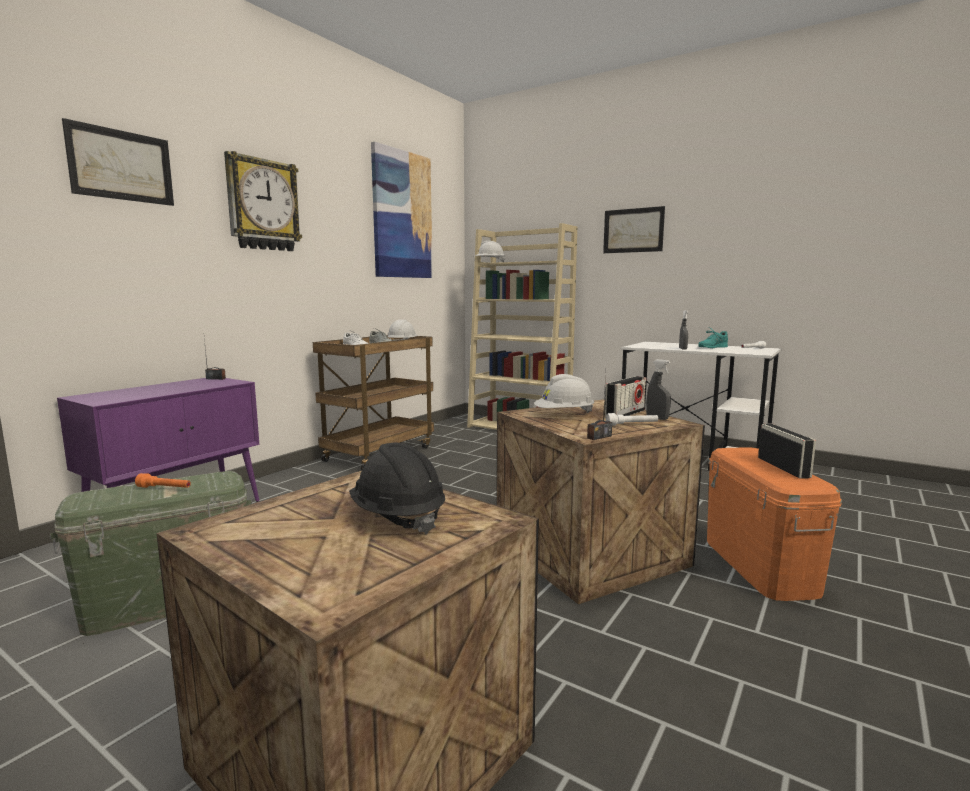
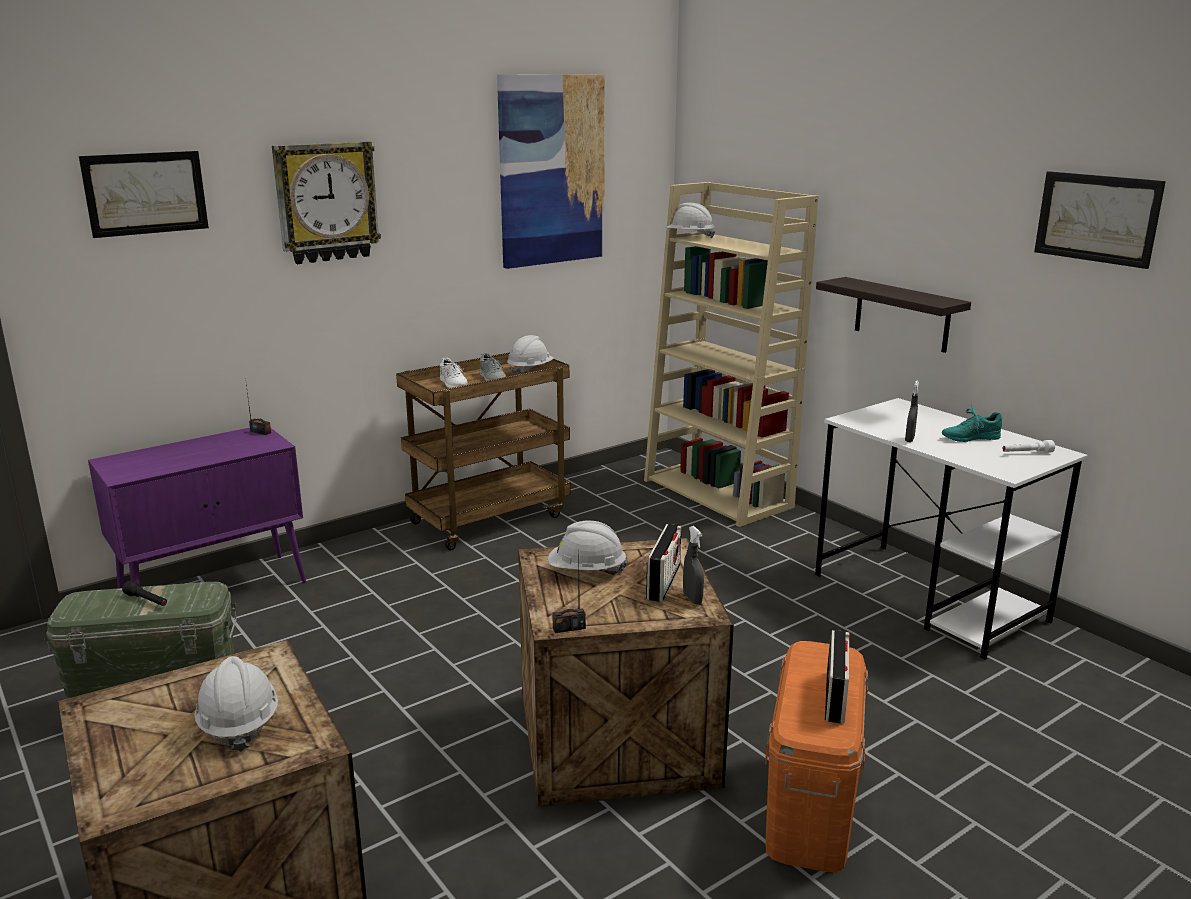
camera: 20 degrees right, 10 degrees up
(164, 488) = (147, 601): orange flashlight -> black flashlight
(397, 518) = (239, 724): black hard hat -> white hard hat
(625, 414) = (663, 582): radio -> radio turned 45 degrees counterclockwise
(632, 425) = (640, 608): white flashlight -> none
(633, 230) = (897, 216): picture -> picture (1097, 218)
(641, 290) = (902, 314): none -> shelf

